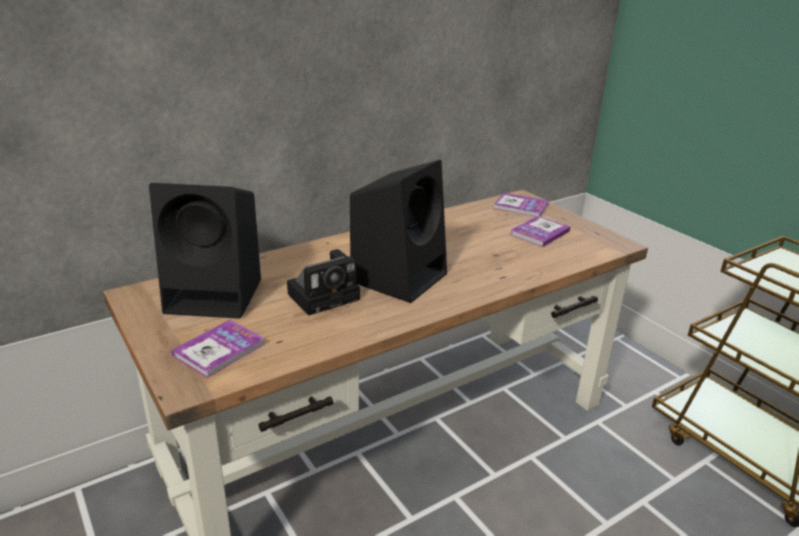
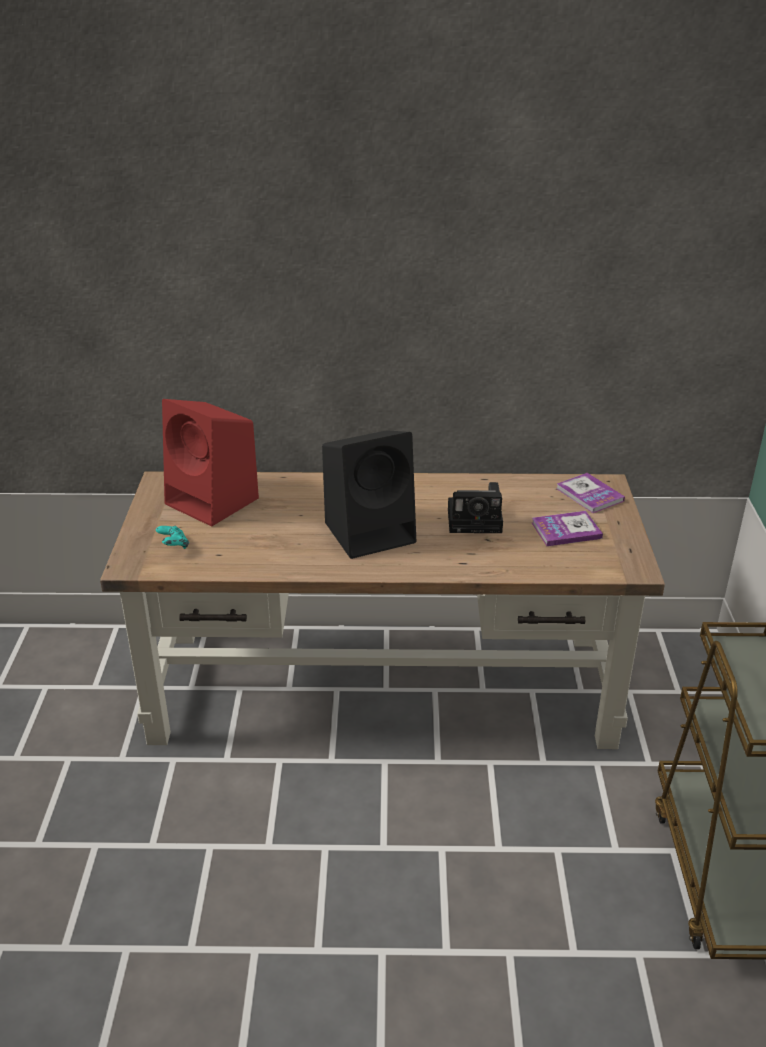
camera: 35 degrees right, 5 degrees up
(217, 296) = (214, 501): black speaker -> red speaker
(219, 350) = (173, 546): book -> turquoise game controller
(326, 295) = (292, 529): camera -> camera (477, 520)

